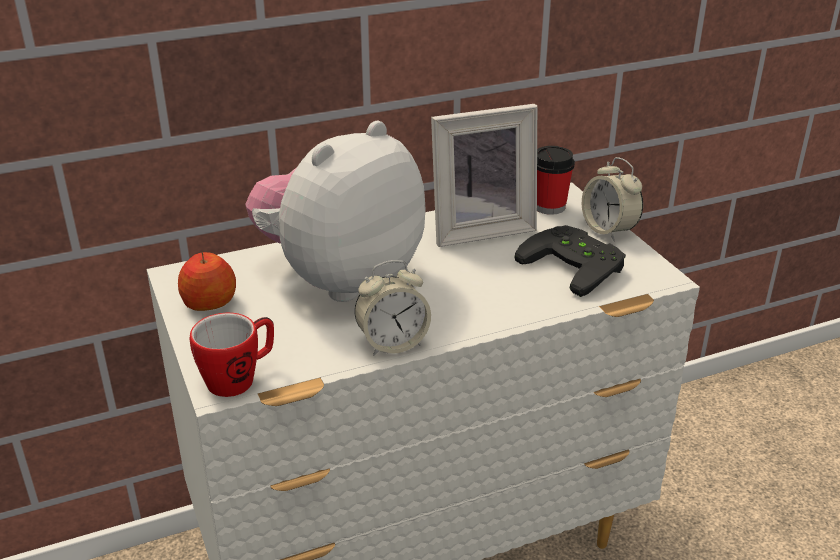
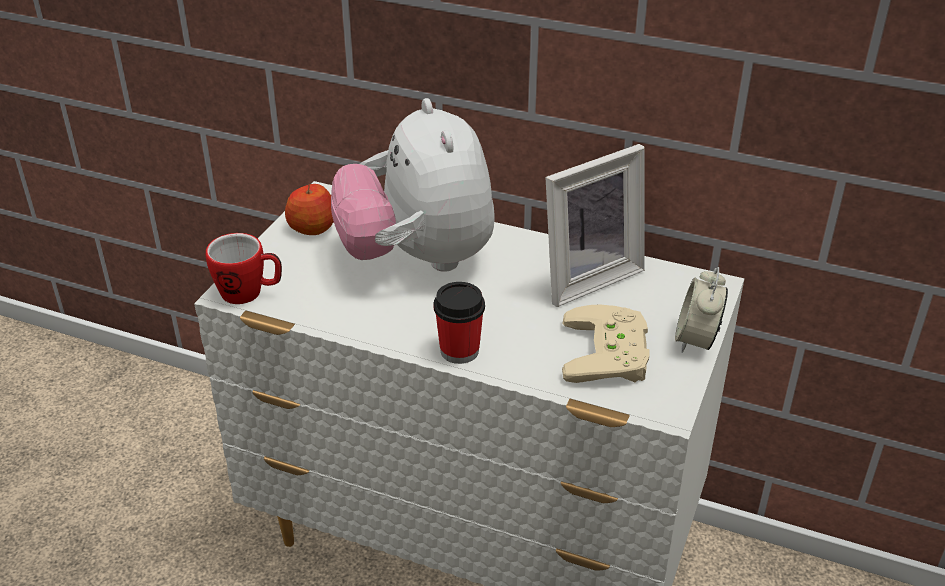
camera: 45 degrees right, 5 degrees up
(340, 278) = (418, 258): plush toy -> plush toy turned 105 degrees counterclockwise
(392, 343) = (373, 329): alarm clock -> none
(480, 229) = (586, 277): picture frame -> picture frame turned 60 degrees counterclockwise
(549, 206) = (680, 290): cup -> cup (459, 351)
(576, 265) = (612, 353): black game controller -> beige game controller

